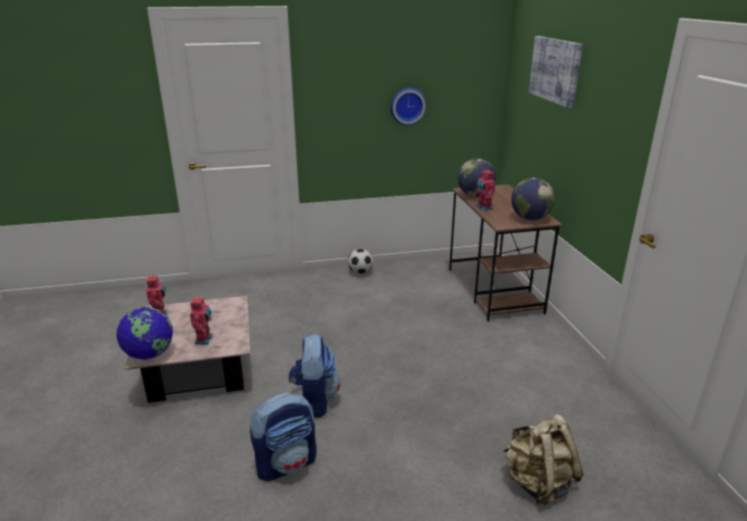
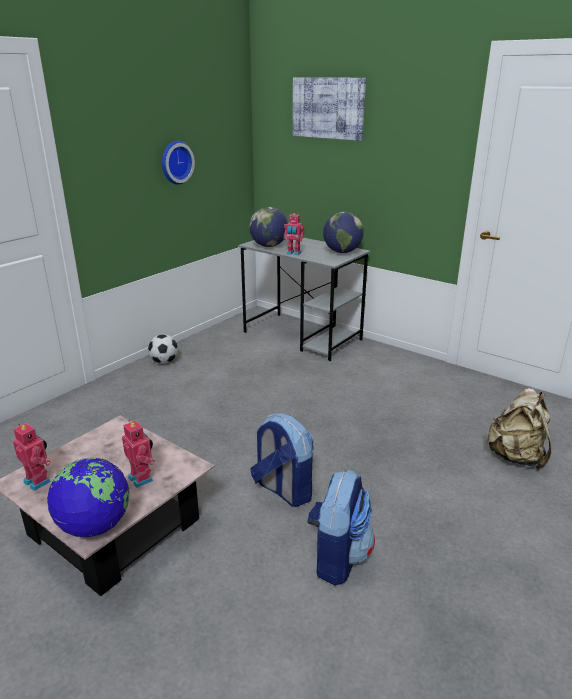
camera: 40 degrees left, 0 degrees up
(494, 290) = (303, 336): brown desk -> grey desk

